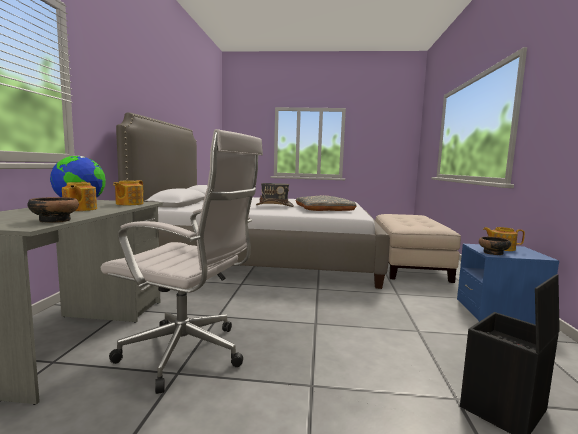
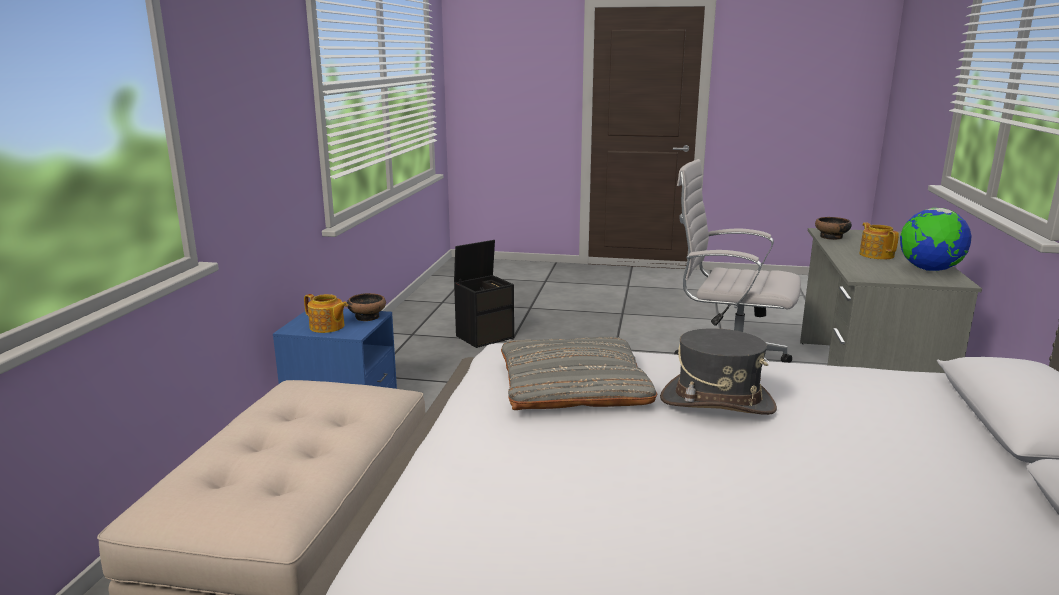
camera: 175 degrees left, 10 degrees up
(129, 204) = (871, 271): teapot -> none

